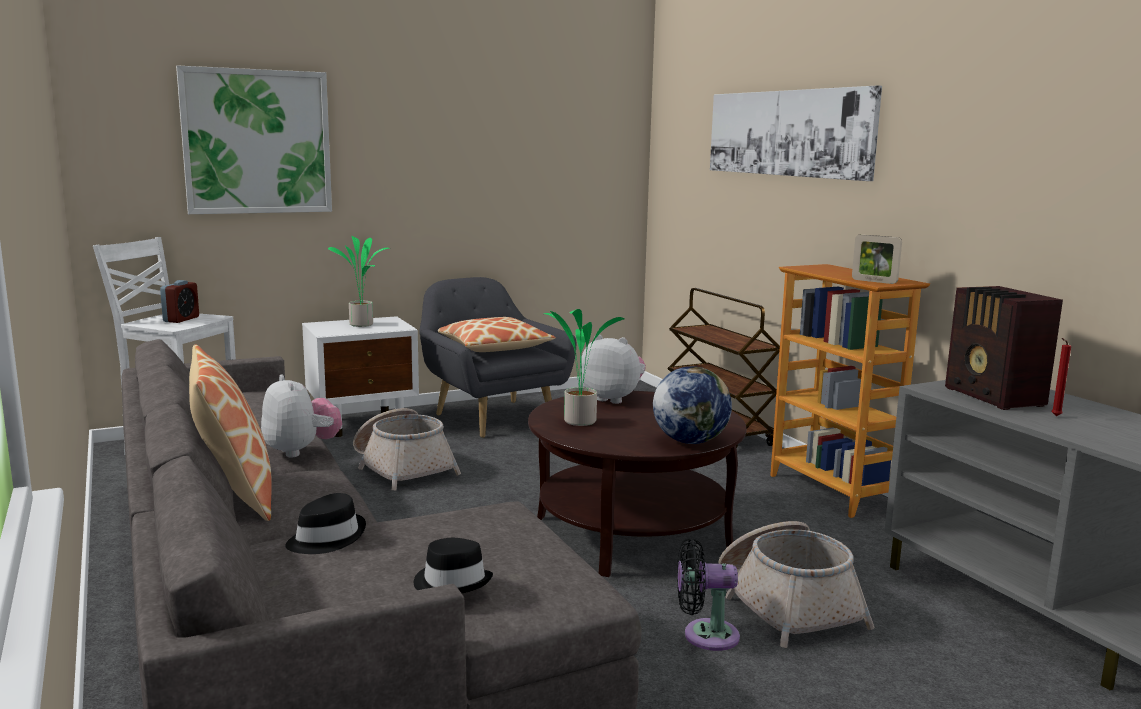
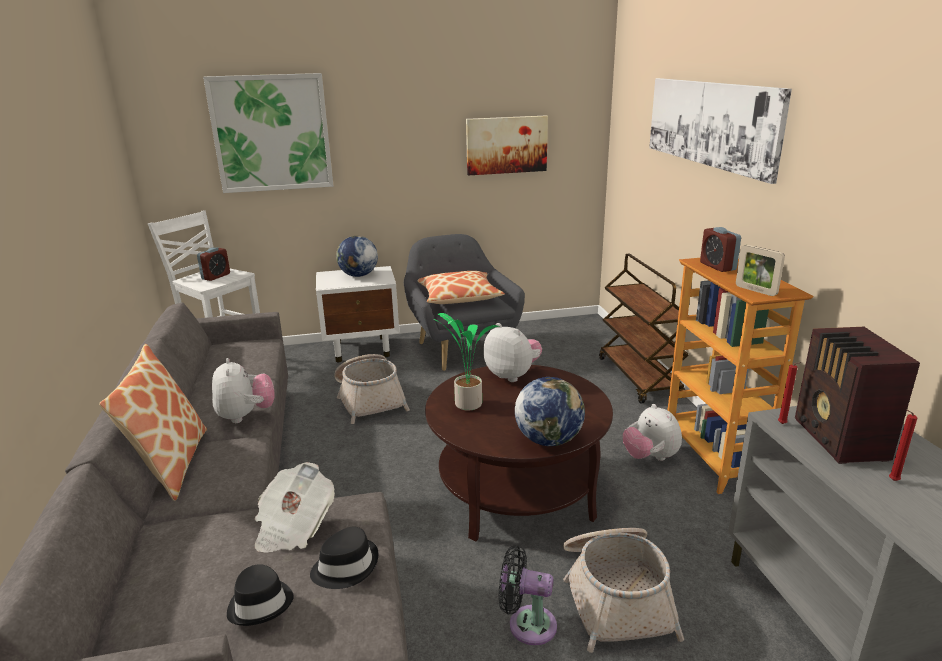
camera: 15 degrees right, 10 degrees up
(326, 538) = (200, 530): black hat -> black hat (345, 566)
(362, 324) = (358, 275): potted plant -> globe
(442, 526) = (293, 526): none -> newspaper
(537, 171) = (506, 145): none -> picture
(764, 494) = (650, 457): none -> plush toy
(822, 270) = (717, 266): none -> alarm clock
(937, 391) = (783, 424): none -> red candle

